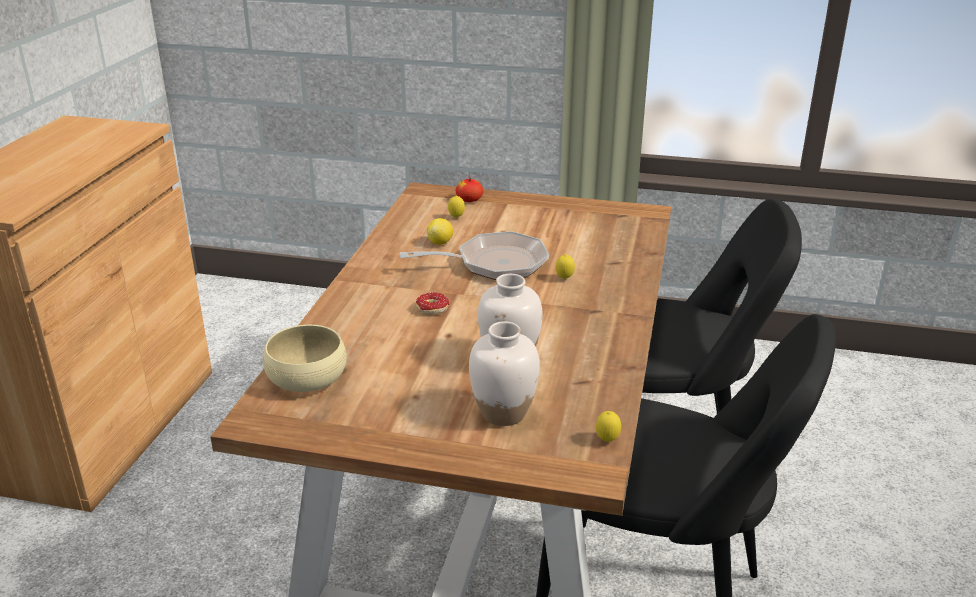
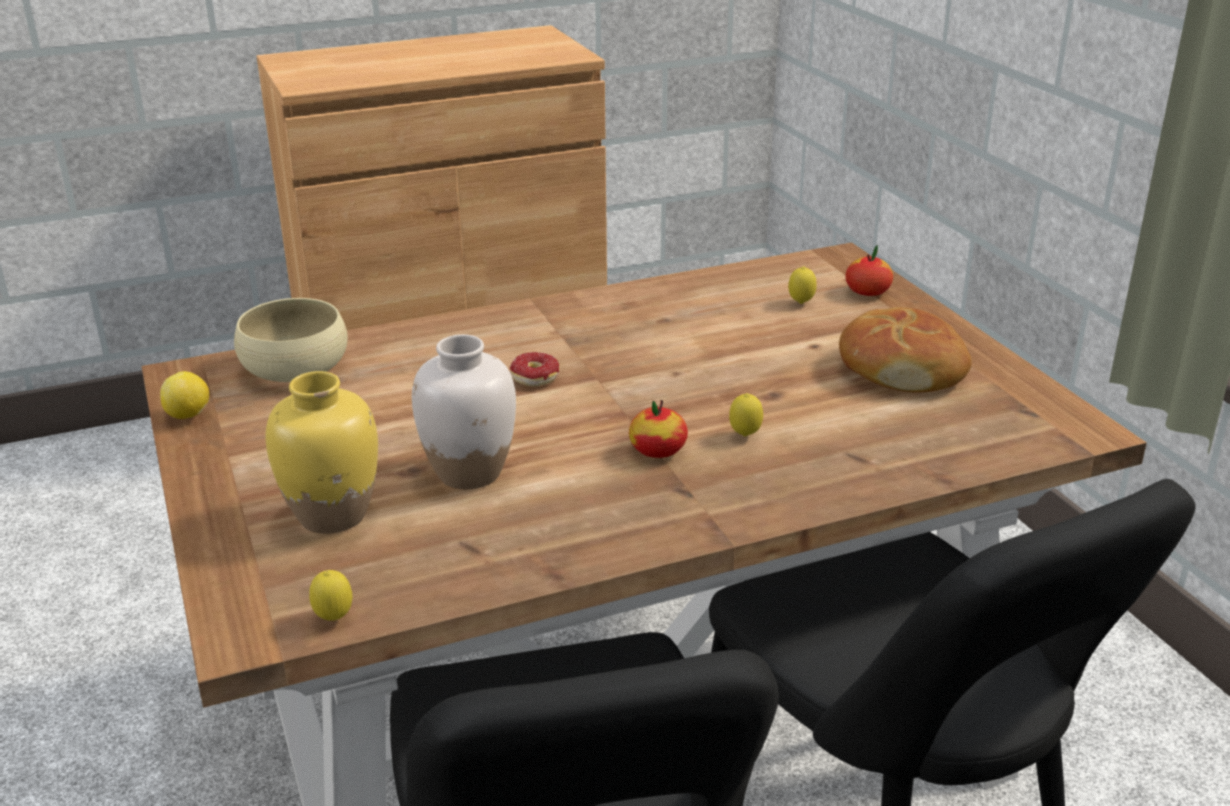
camera: 55 degrees right, 0 degrees up
(440, 243) = (715, 319): lemon -> lemon (189, 416)
(494, 264) = (711, 373): frying pan -> none
(503, 413) = (333, 515): white vase -> yellow vase
(551, 304) = (658, 451): none -> apple
(552, 223) = (901, 368): none -> bread

